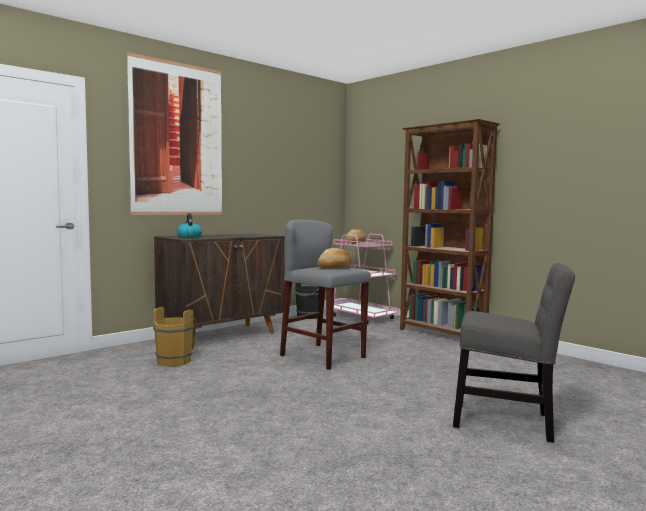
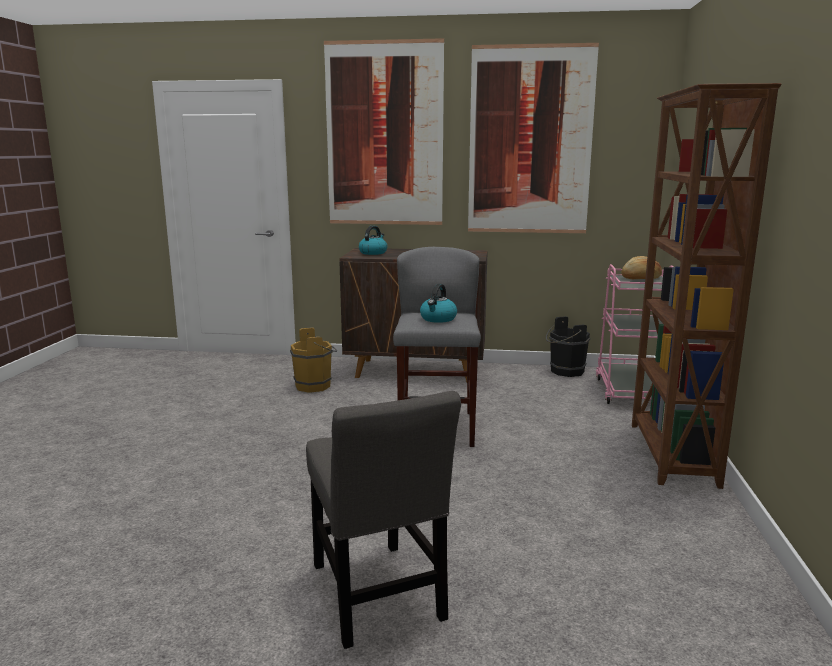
camera: 50 degrees right, 10 degrees up
(275, 154) = (530, 141): none -> picture
(335, 267) = (438, 319): bread -> kettle

